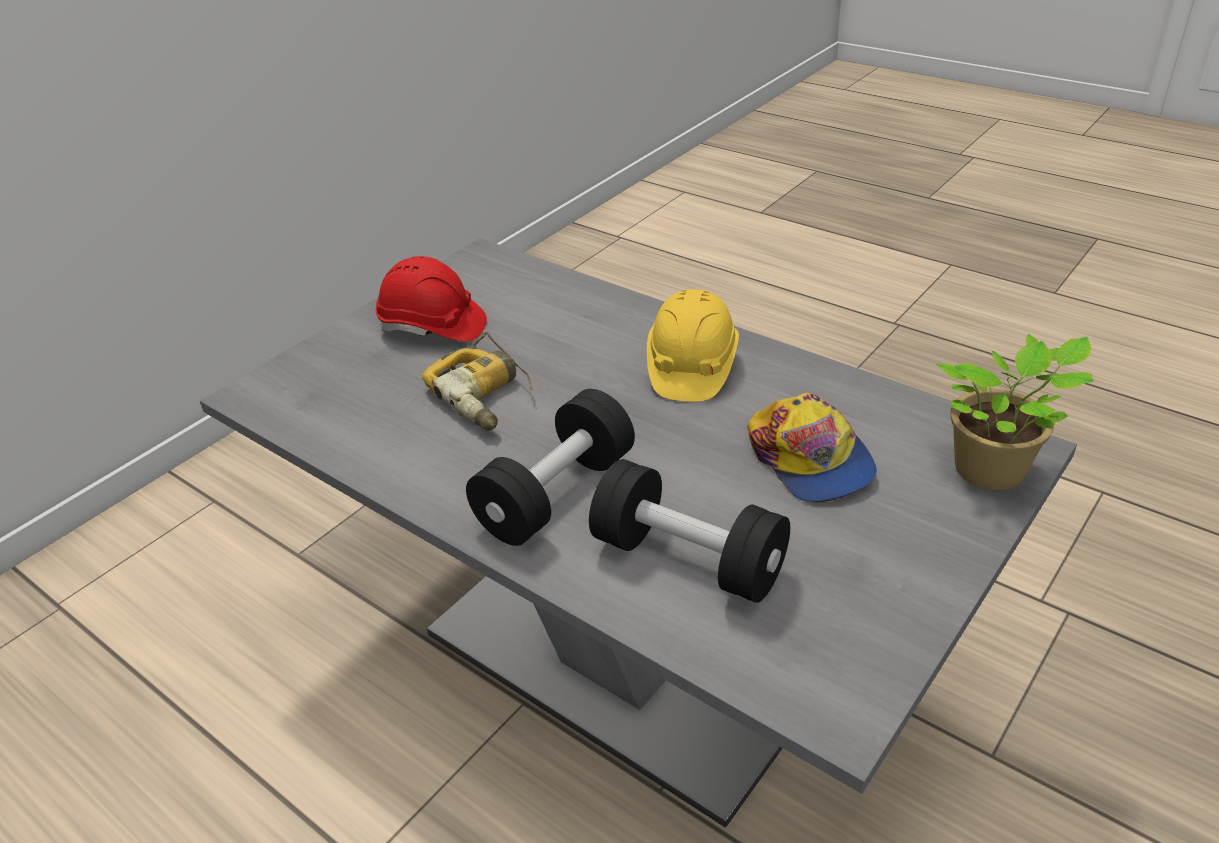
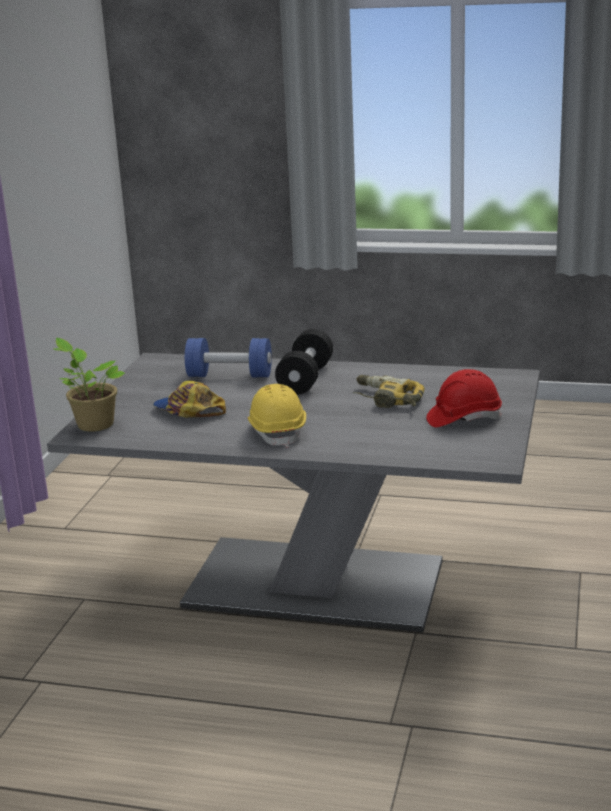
camera: 155 degrees right, 15 degrees down
(688, 559) = (230, 375): black dumbbell -> blue dumbbell

